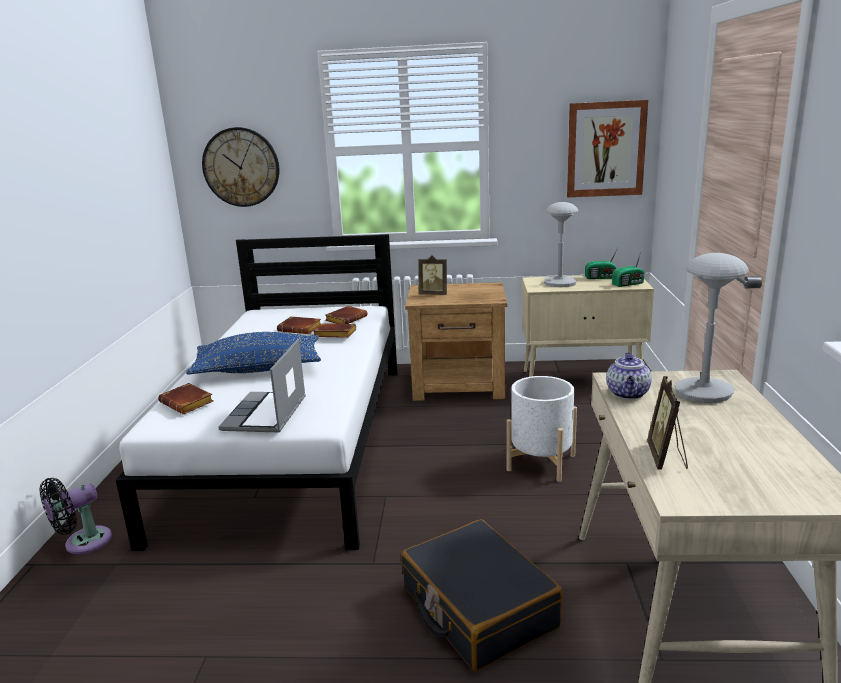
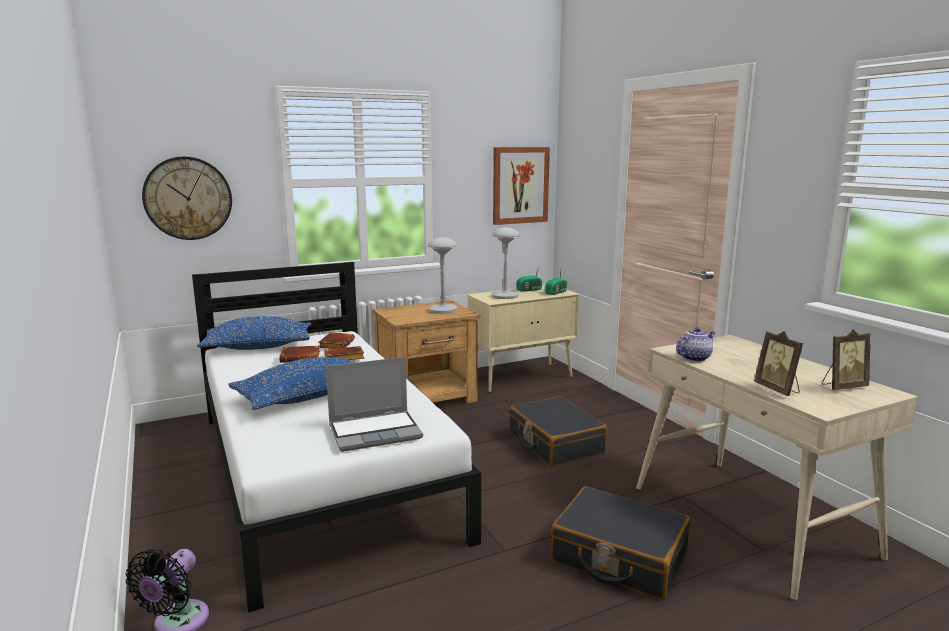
camera: 30 degrees left, 5 degrees down
(188, 403) = (276, 437): brown book -> none
(266, 414) = (376, 432): laptop -> laptop turned 90 degrees counterclockwise
(284, 313) = (258, 347): none -> blue pillow
(434, 294) = (407, 314): picture frame -> picture frame (842, 386)
(541, 463) = (555, 443): white planter -> black suitcase
(628, 394) = (694, 358): teapot -> teapot turned 105 degrees counterclockwise
(703, 393) = (735, 350): grey table lamp -> grey table lamp (443, 310)

